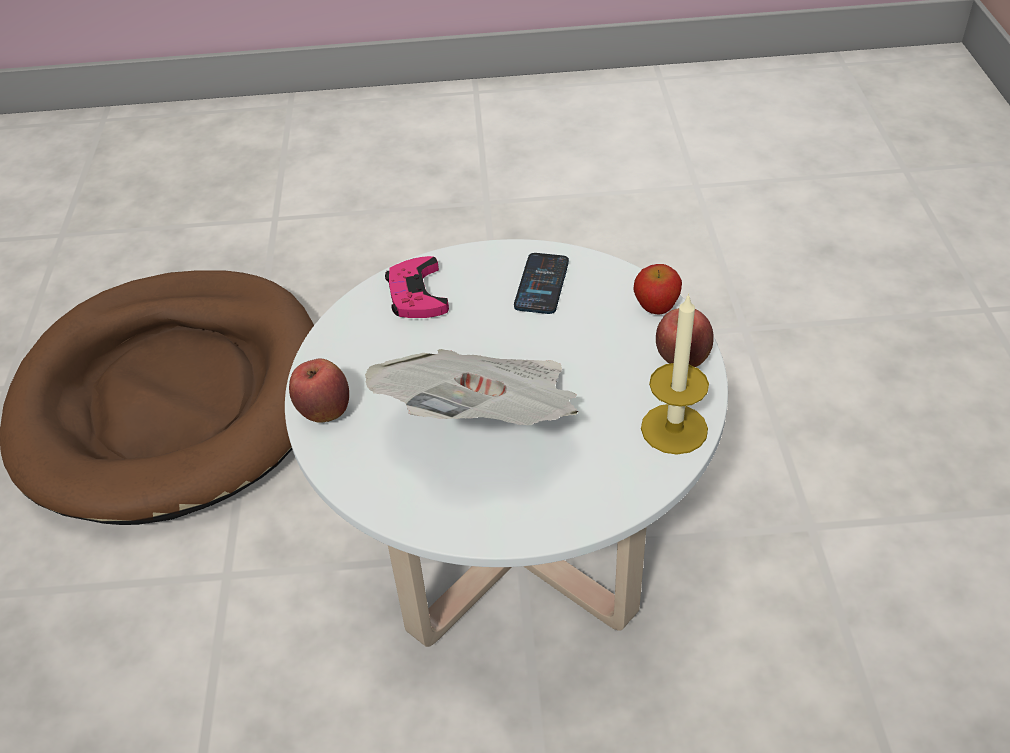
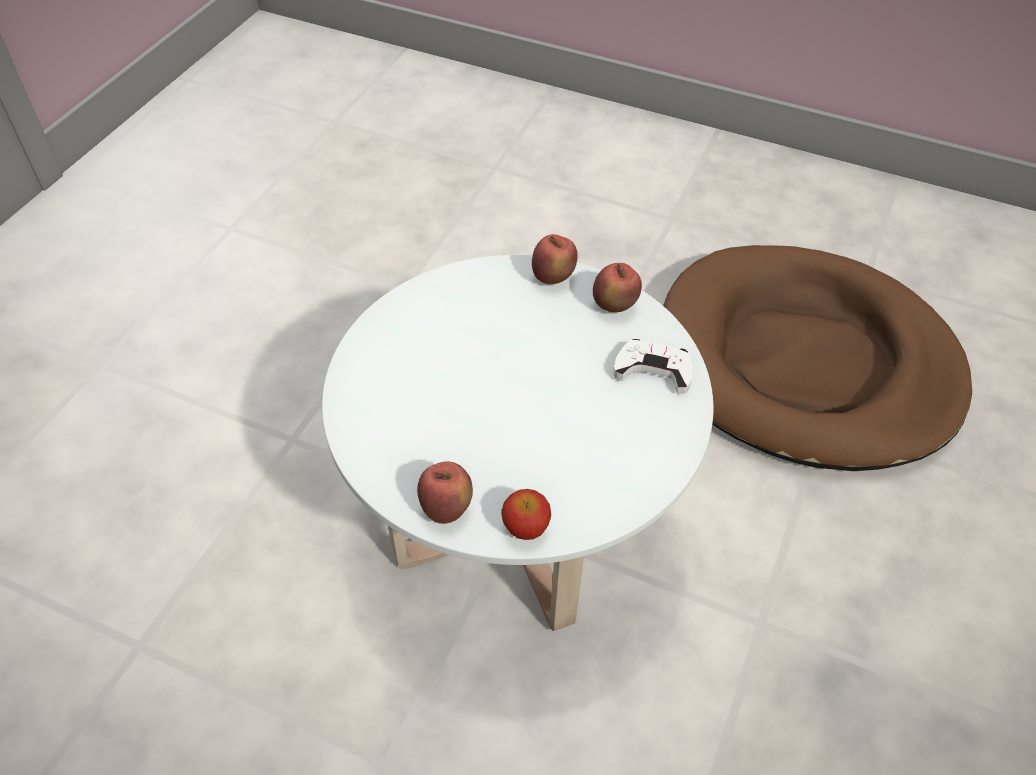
camera: 115 degrees right, 5 degrees up
(342, 349) = (614, 306): none -> apple
(416, 294) = (653, 369): pink game controller -> white game controller
(485, 422) = (477, 355): newspaper -> none
(541, 284) = (612, 458): phone -> none
(674, 429) = (381, 460): candle -> none

